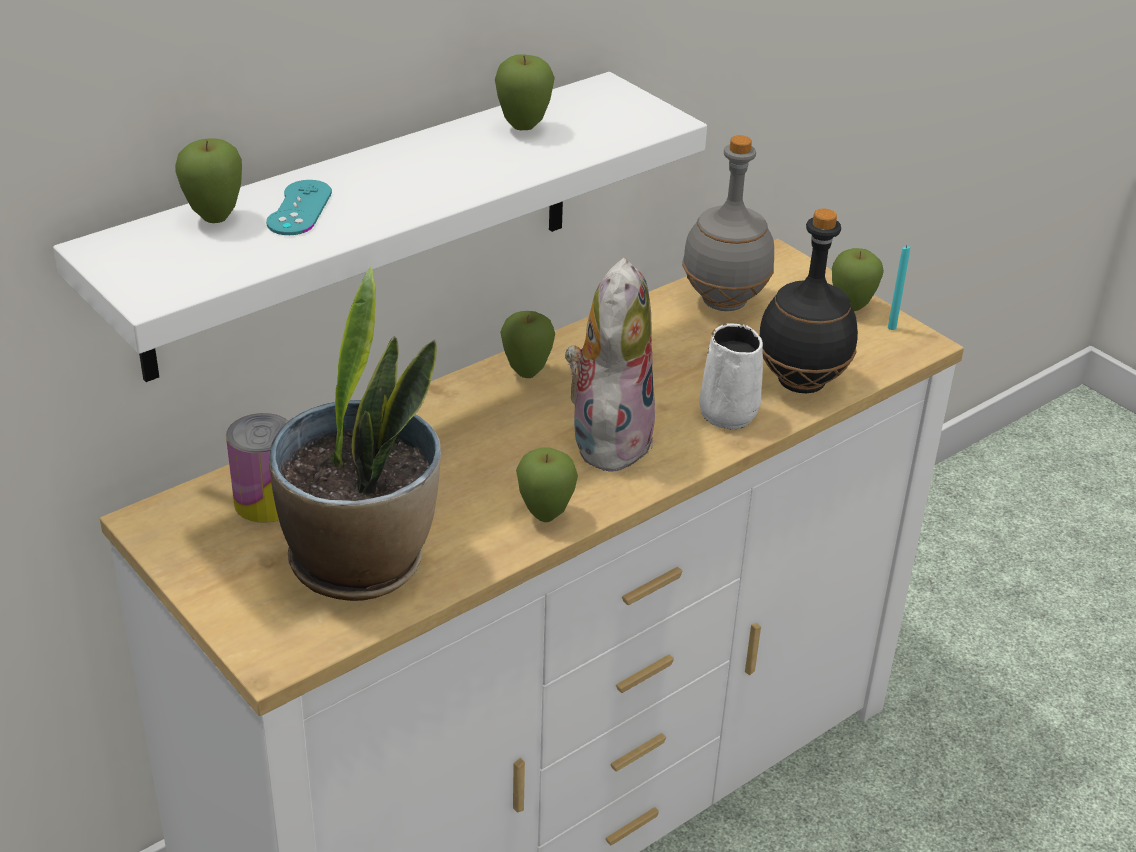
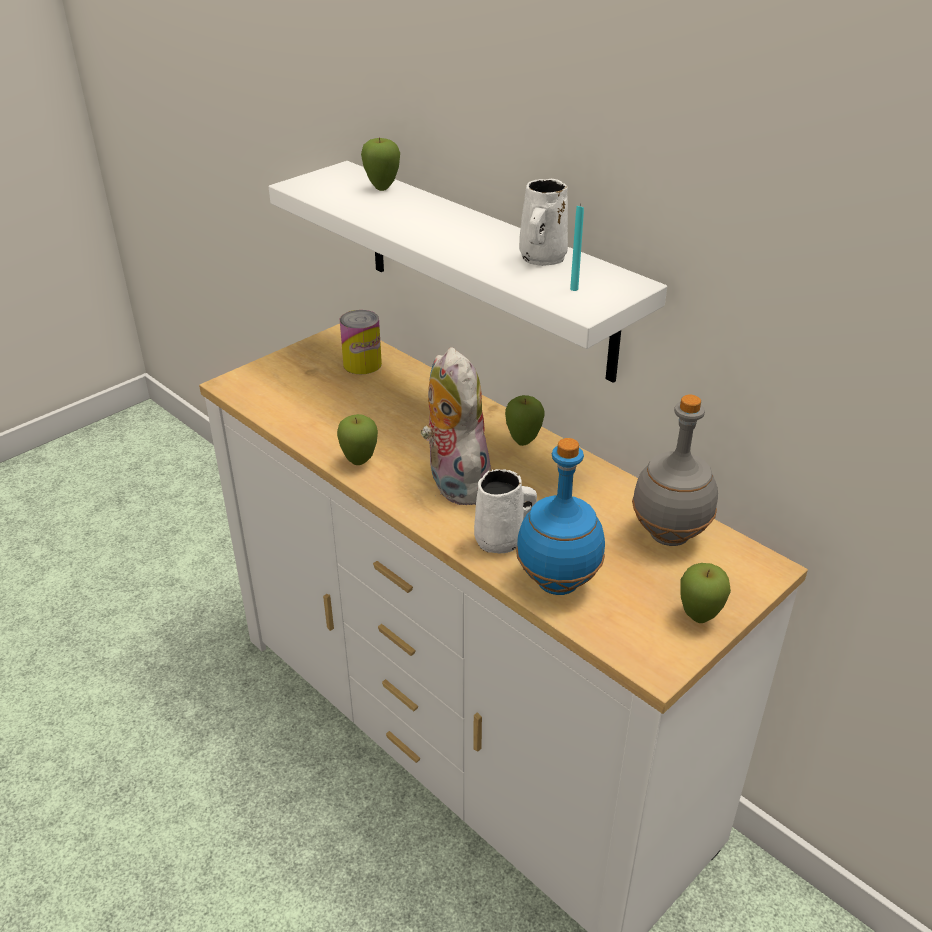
camera: 85 degrees right, 0 degrees up
(299, 208) = (399, 206): turquoise game controller -> none
(361, 562) = (309, 400): potted plant -> none
(523, 128) = (541, 259): apple -> white mug
(607, 437) = (453, 483): plush toy -> plush toy turned 120 degrees counterclockwise
(802, 383) = (557, 583): black bottle -> blue bottle
(892, 327) = (675, 646): turquoise candle -> turquoise candle (574, 289)

